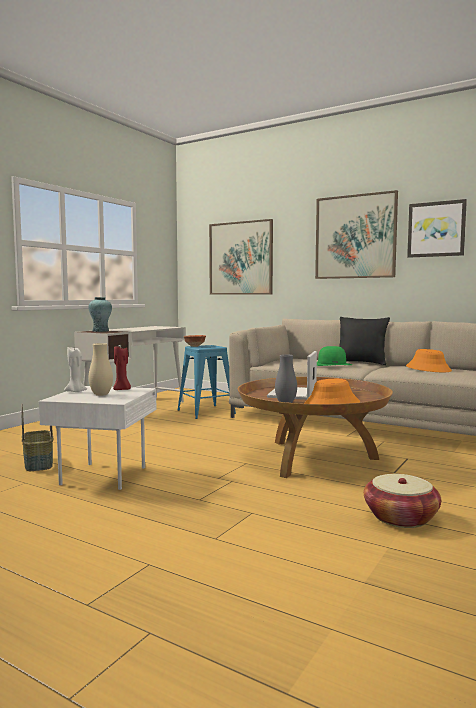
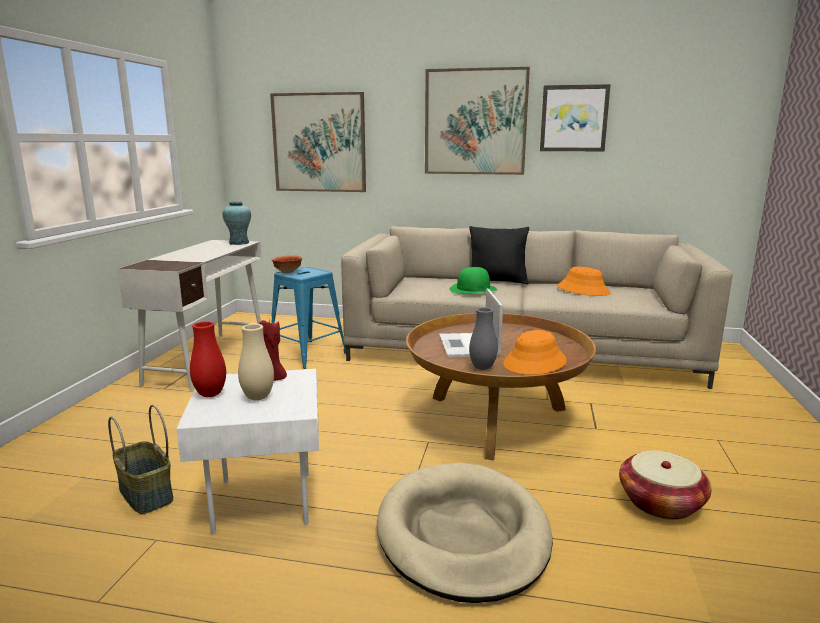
camera: 20 degrees left, 10 degrees up
(75, 392) = (210, 394): white candle -> red vase
(100, 331) = (156, 263): turquoise vase -> turquoise vase (239, 243)
(219, 509) = (462, 535): none -> beige dog bed

